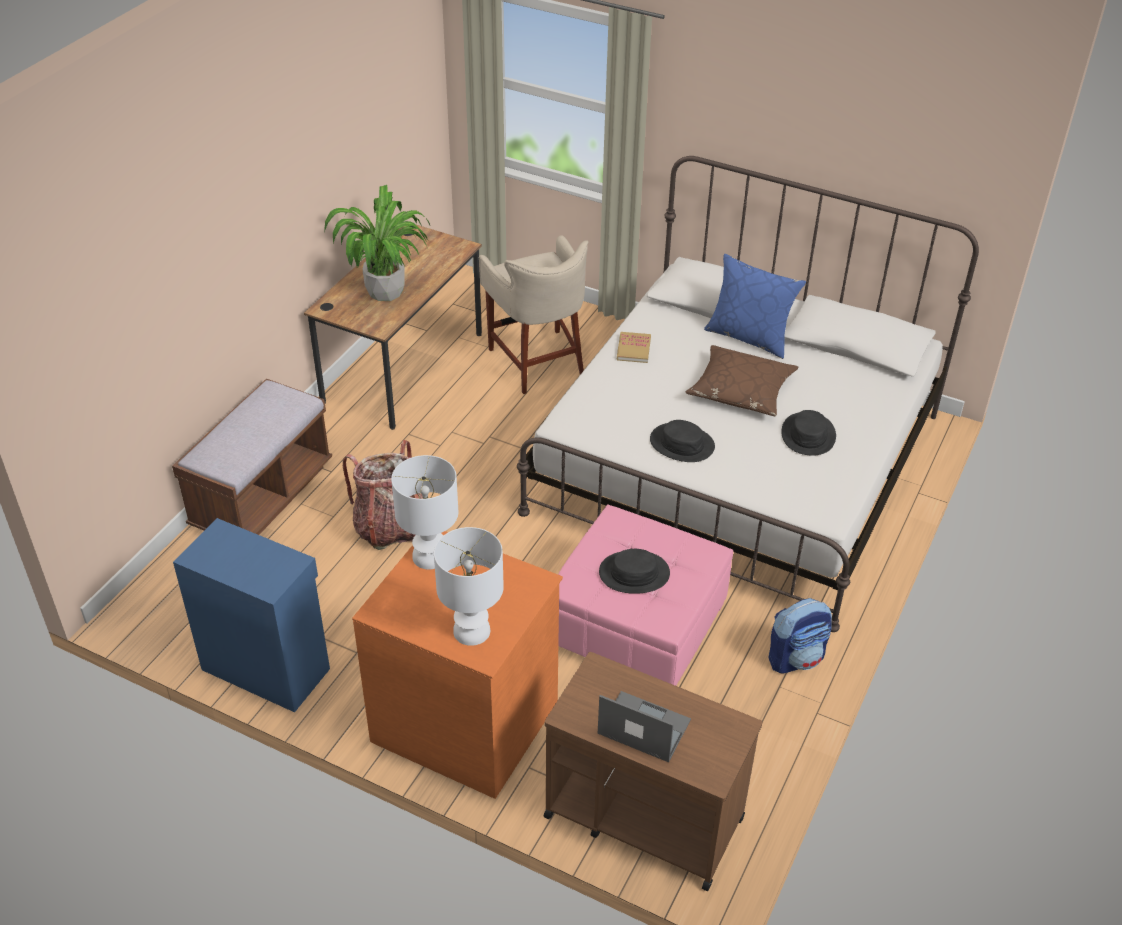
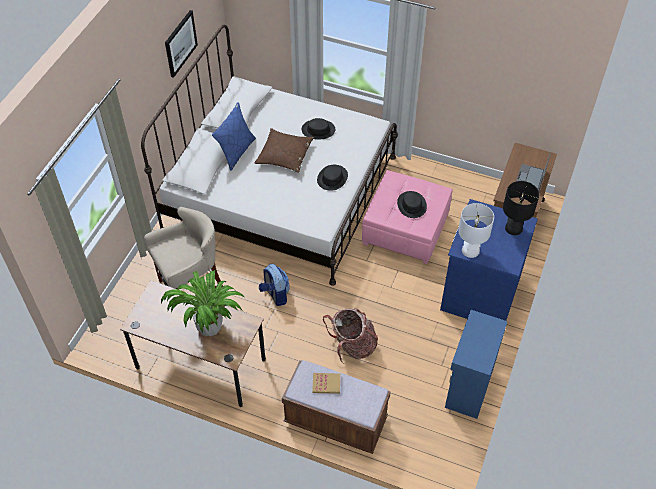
camera: 95 degrees left, 10 degrees up
(466, 719) = (479, 292): orange dresser -> blue dresser
(472, 630) = (513, 228): white table lamp -> black table lamp
(633, 349) = (251, 201): book -> book (326, 384)
(796, 658) = (413, 170): backpack -> backpack (275, 294)
(854, 145) = (180, 43): none -> picture

